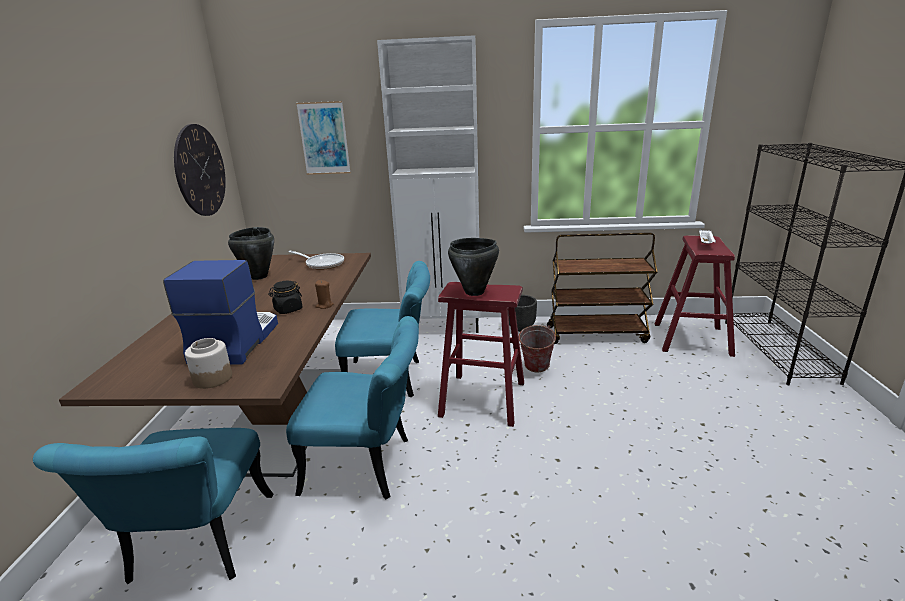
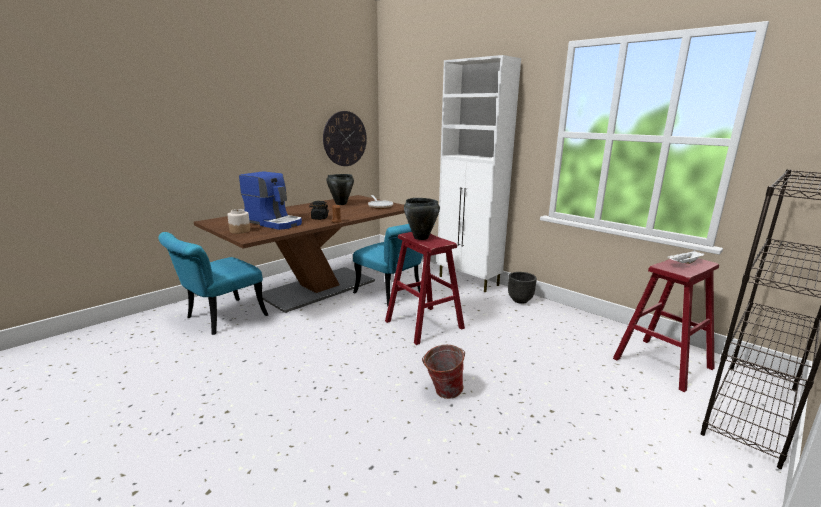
camera: 40 degrees right, 5 degrees down
(235, 342) = (274, 222): coffee machine -> coffee machine turned 75 degrees clockwise
(324, 138) = (423, 128): picture -> none
(369, 465) = (319, 324): turquoise chair -> none
(535, 369) = (485, 325): bucket -> bucket (442, 392)
(597, 334) = (574, 326): brown cart -> none

